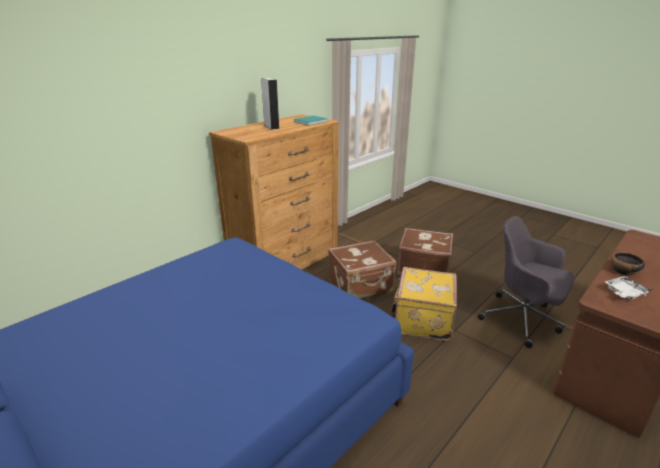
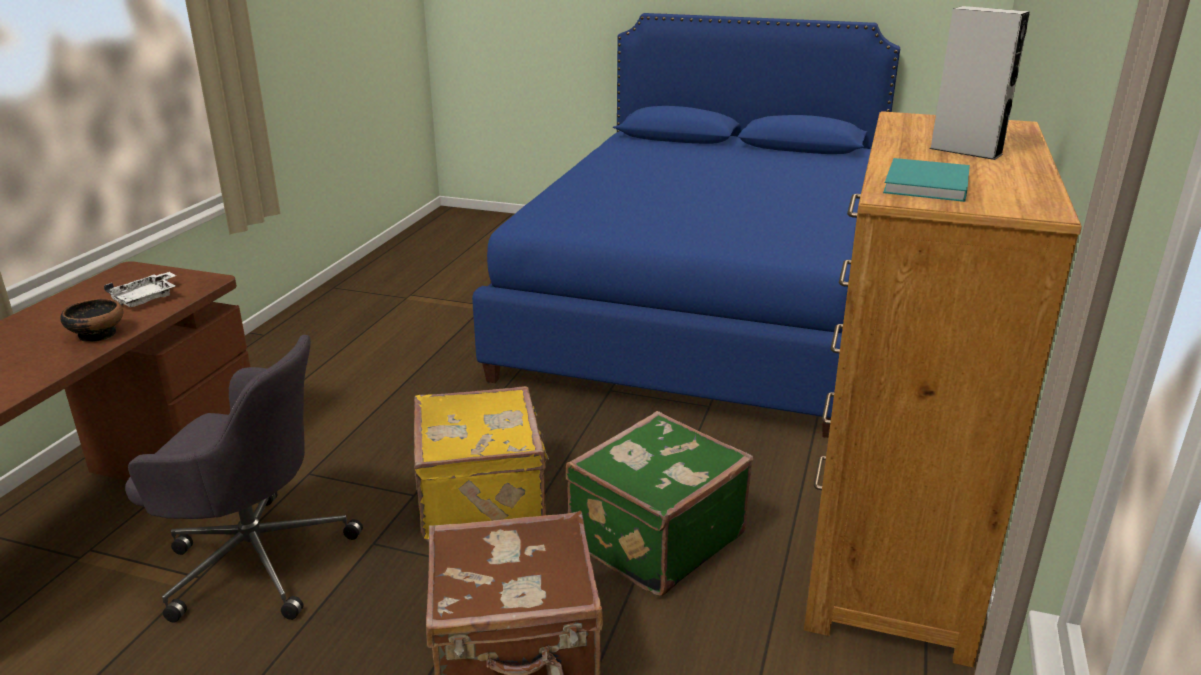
camera: 155 degrees right, 0 degrees up
(361, 287) = (653, 538): brown suitcase -> green suitcase

